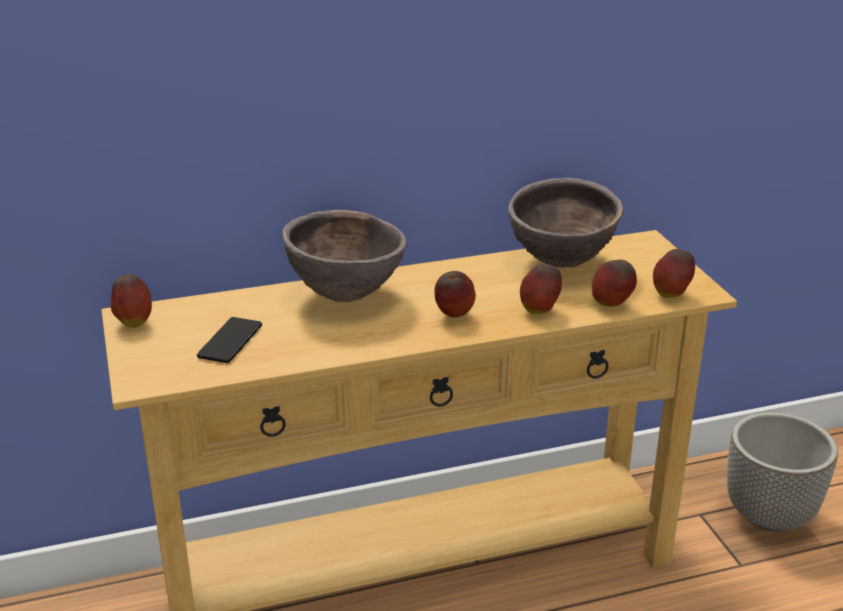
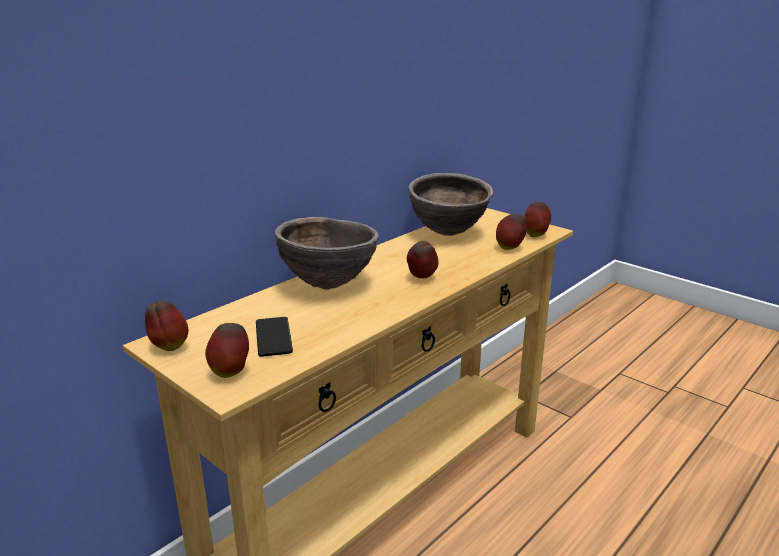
camera: 30 degrees left, 5 degrees down
(539, 311) = (472, 261): apple -> apple (231, 372)
(768, 516) = (559, 383): planter -> none

